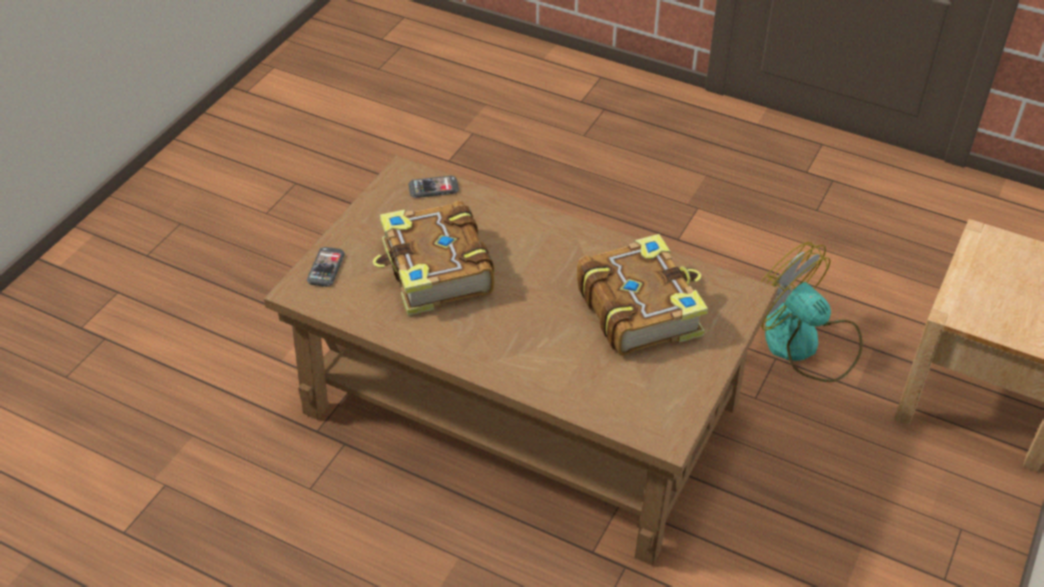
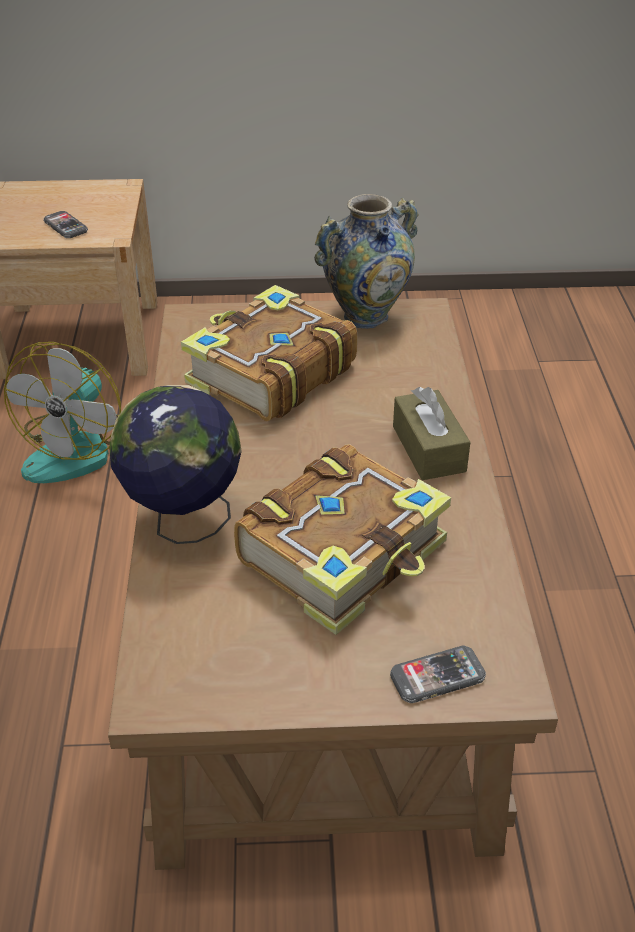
camera: 120 degrees left, 5 degrees down
(433, 188) = (170, 639): phone -> phone (65, 226)
(494, 352) = (428, 449): none -> brown tissue box
(514, 219) = (183, 523): none -> globe
(683, 396) = (366, 316): none -> vase

